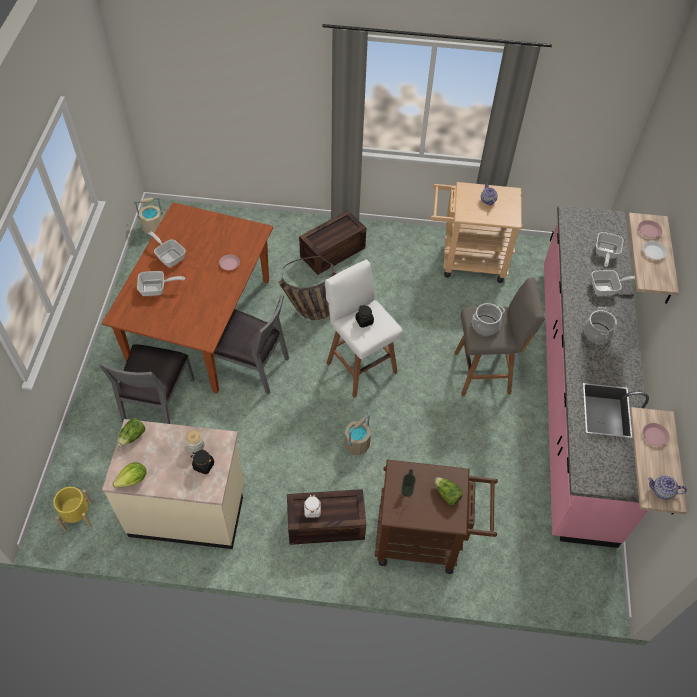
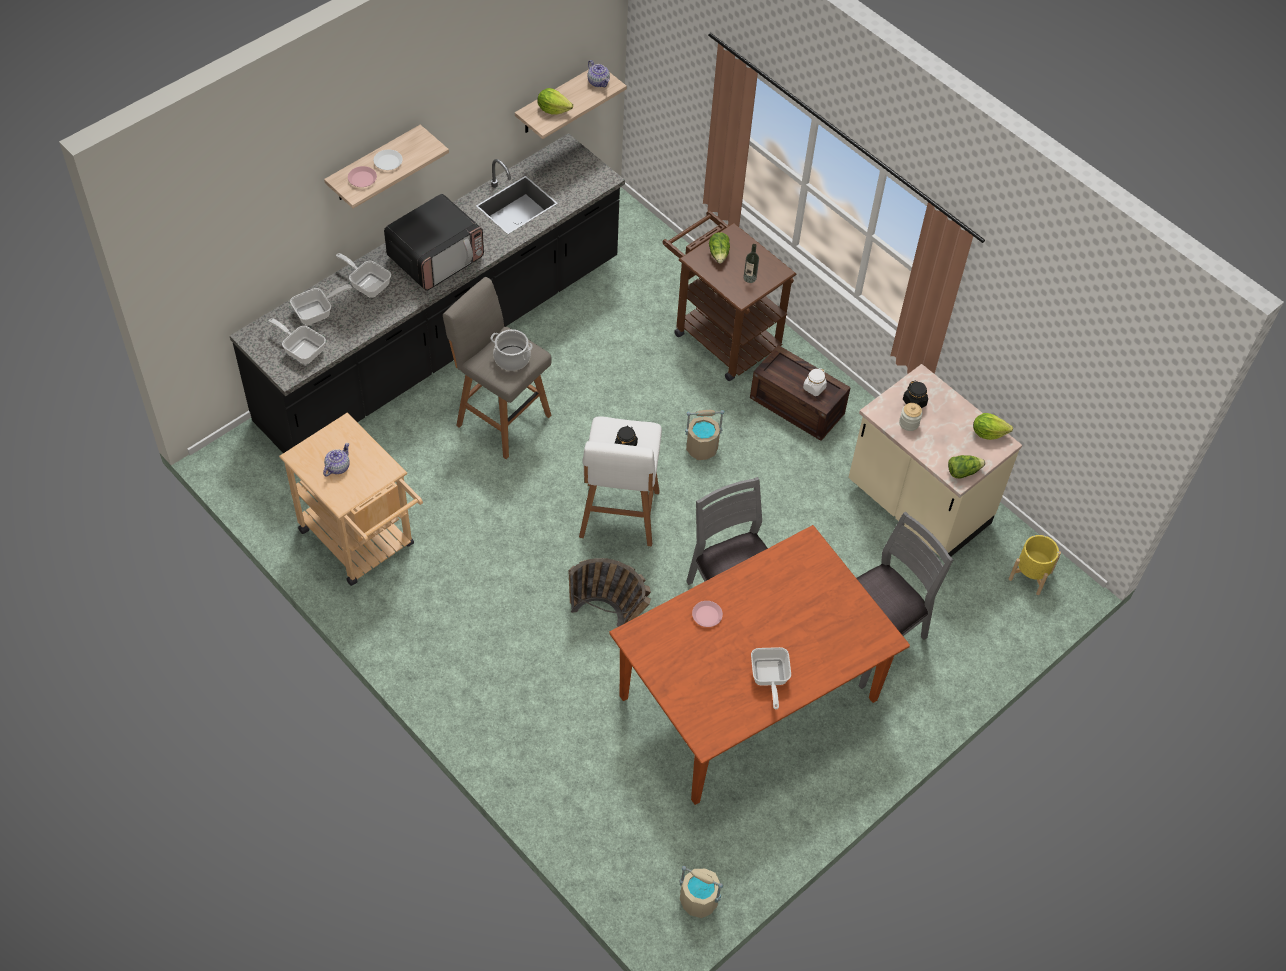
camera: 140 degrees left, 0 degrees up
(157, 289) = (816, 643): frying pan -> frying pan (302, 349)
(332, 251) = (502, 677): crate -> none
(573, 393) = (442, 341): pink counter -> black counter
(597, 333) = (436, 257): cooking pot -> microwave
(655, 436) = (553, 109): pink plate -> lettuce

